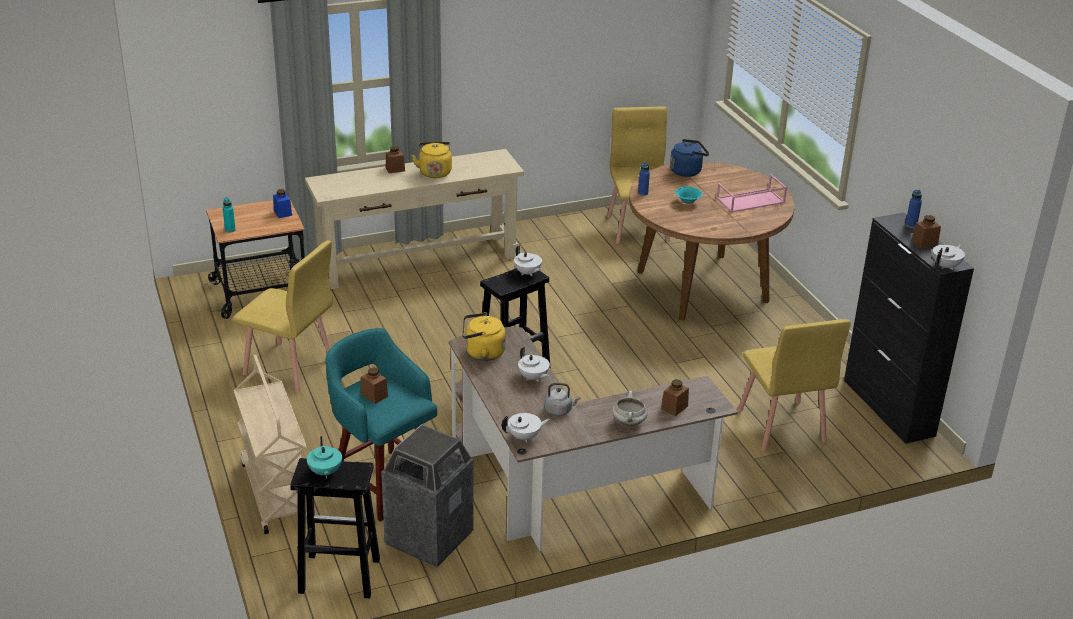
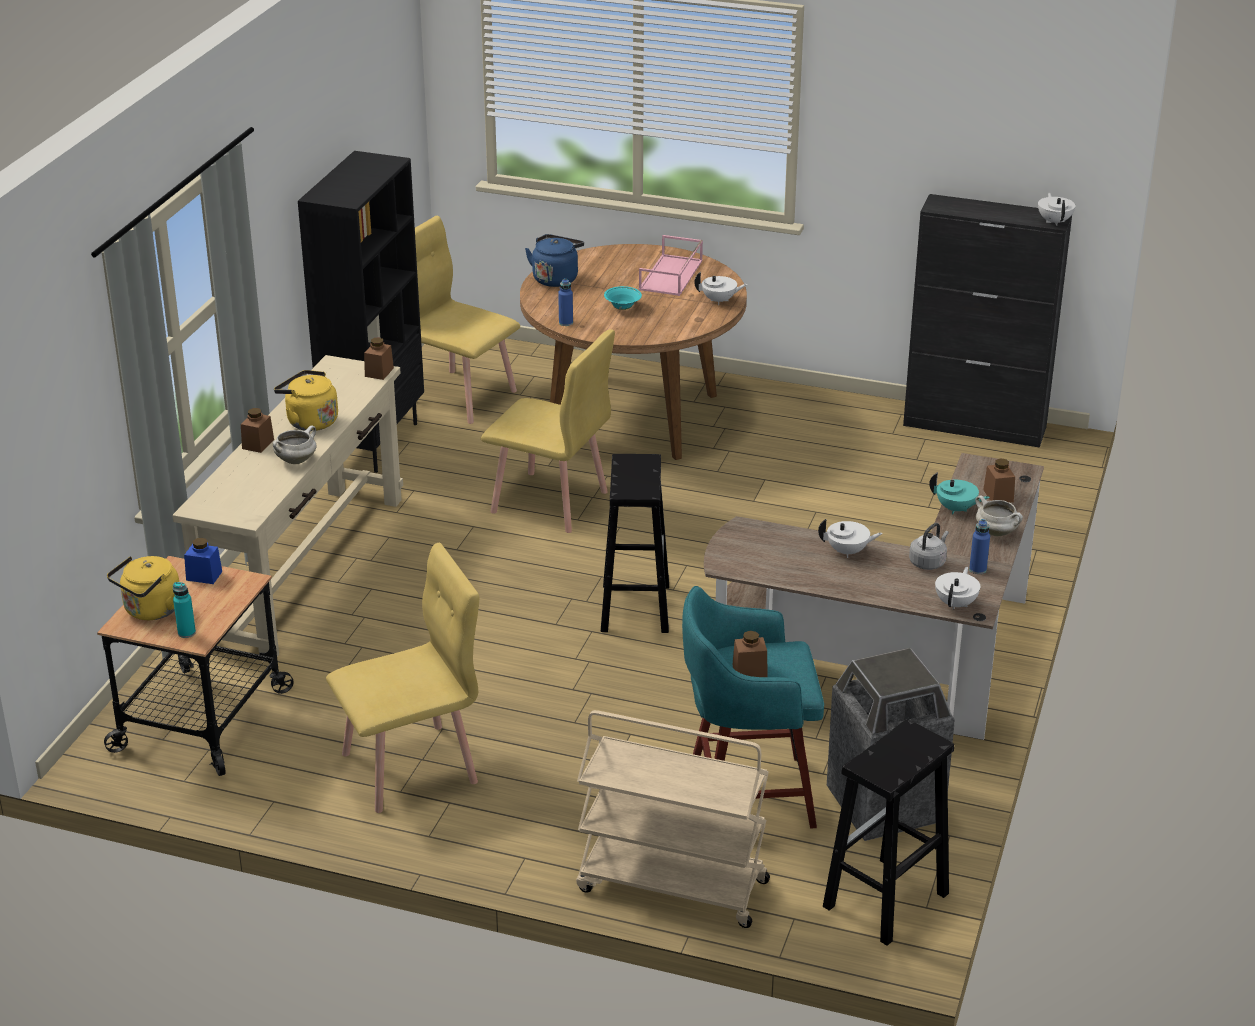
camera: 50 degrees left, 0 degrees up
(325, 472) = (891, 759): turquoise teapot -> turquoise teapot (956, 509)
(394, 184) = (296, 460): none -> white cooking pot
(482, 353) = (758, 562): yellow kettle -> yellow kettle (150, 611)
(527, 273) = (634, 463): white teapot -> white teapot (719, 301)
(555, 226) = (374, 443): none -> black bookcase
(781, 426) = (936, 496): yellow chair -> yellow chair (550, 502)
(911, 225) = (959, 201): blue bottle -> blue bottle (977, 569)
(924, 242) = (999, 211): brown jar -> brown jar (379, 372)

